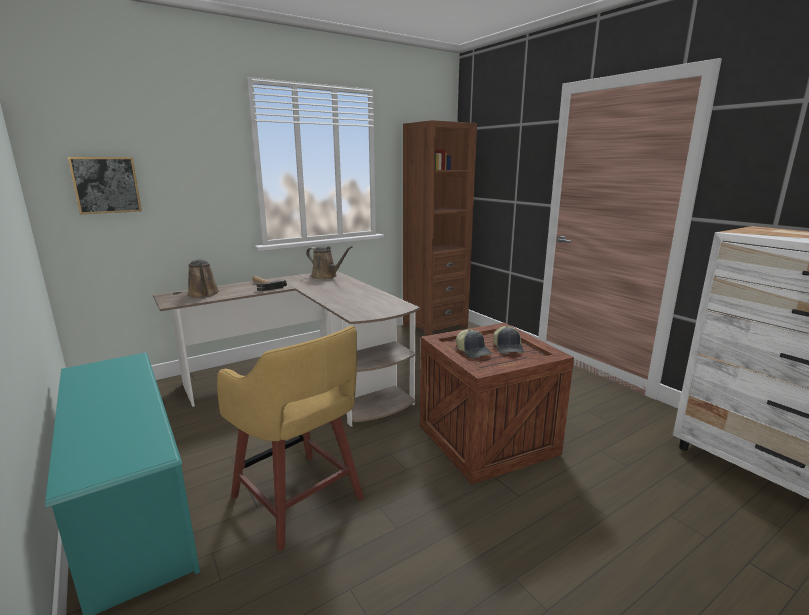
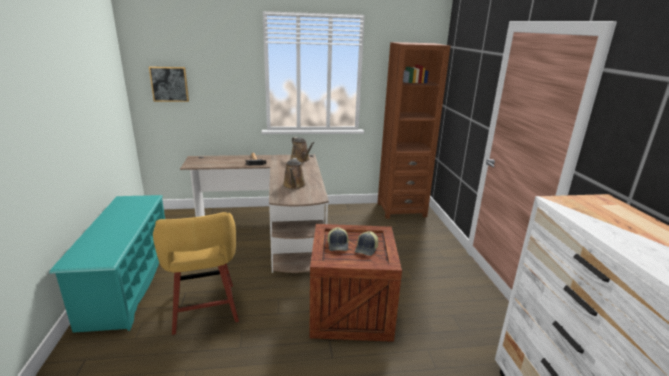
camera: 25 degrees right, 5 degrees up
(204, 294) = (213, 161): brown watering can -> brown watering can (294, 186)

